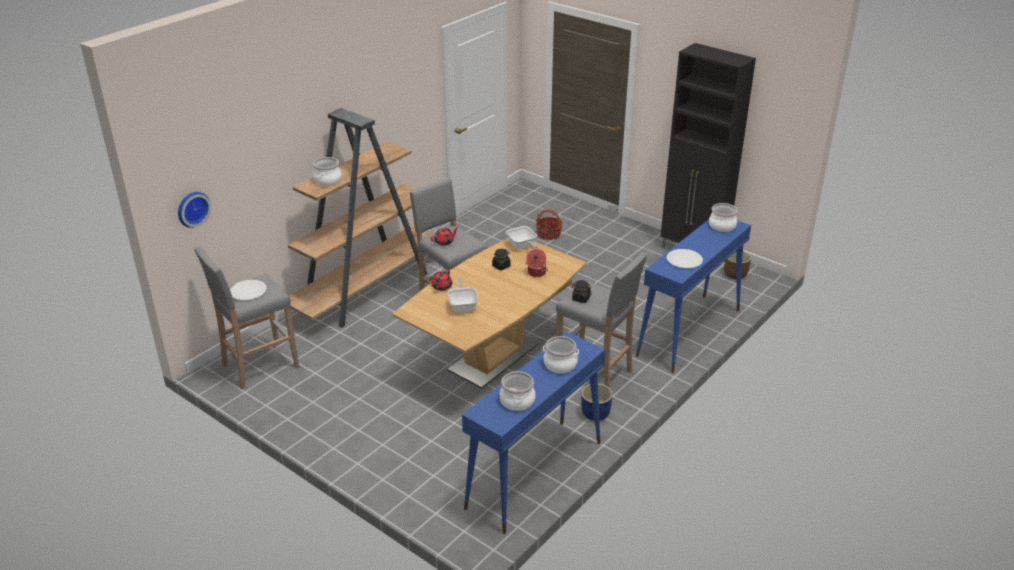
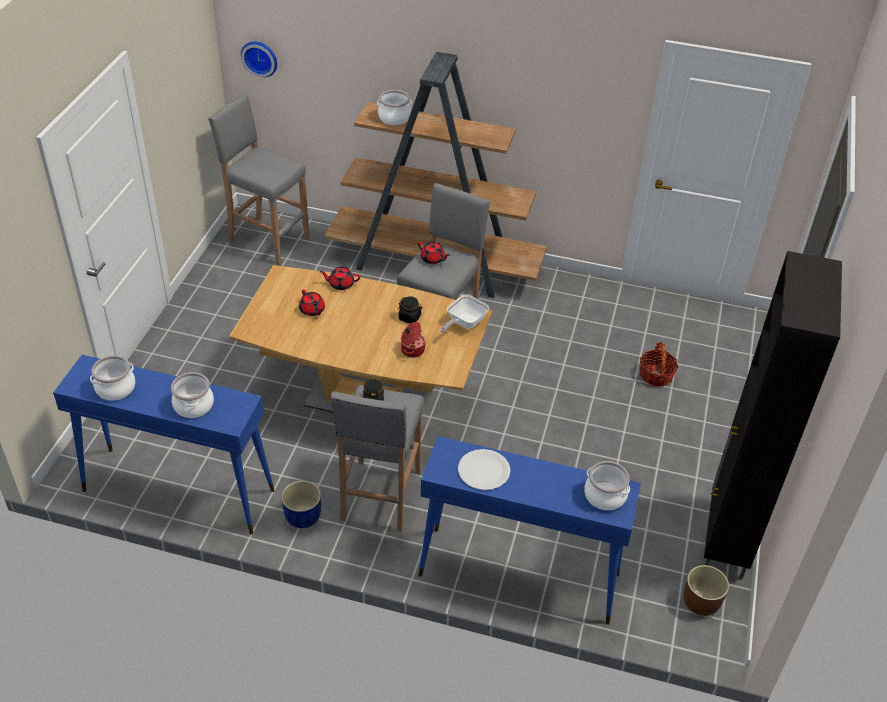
camera: 65 degrees right, 10 degrees up
(248, 291) = (263, 163): white plate -> none
(463, 305) = (312, 310): frying pan -> red teapot

